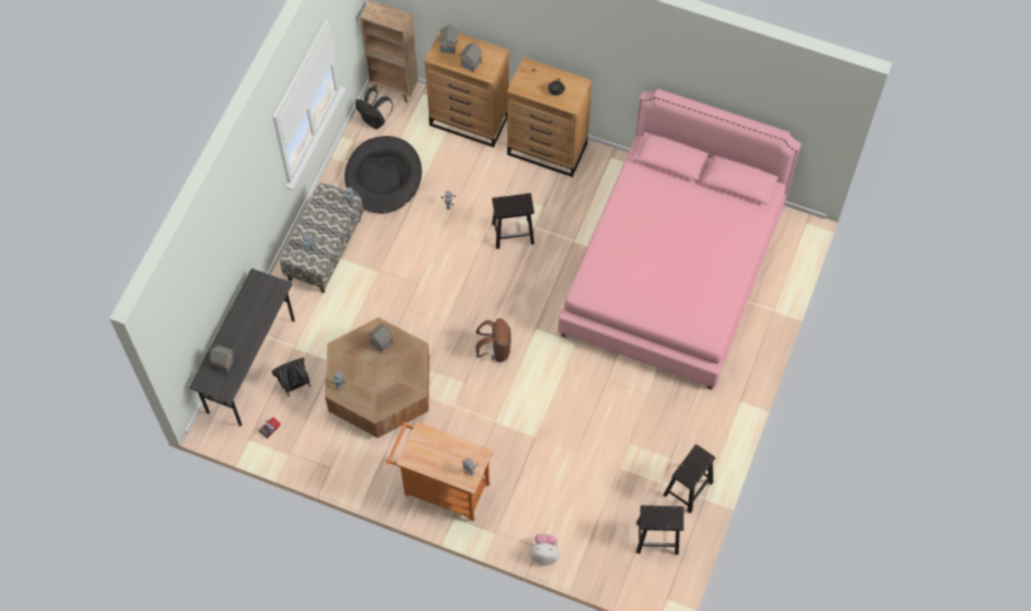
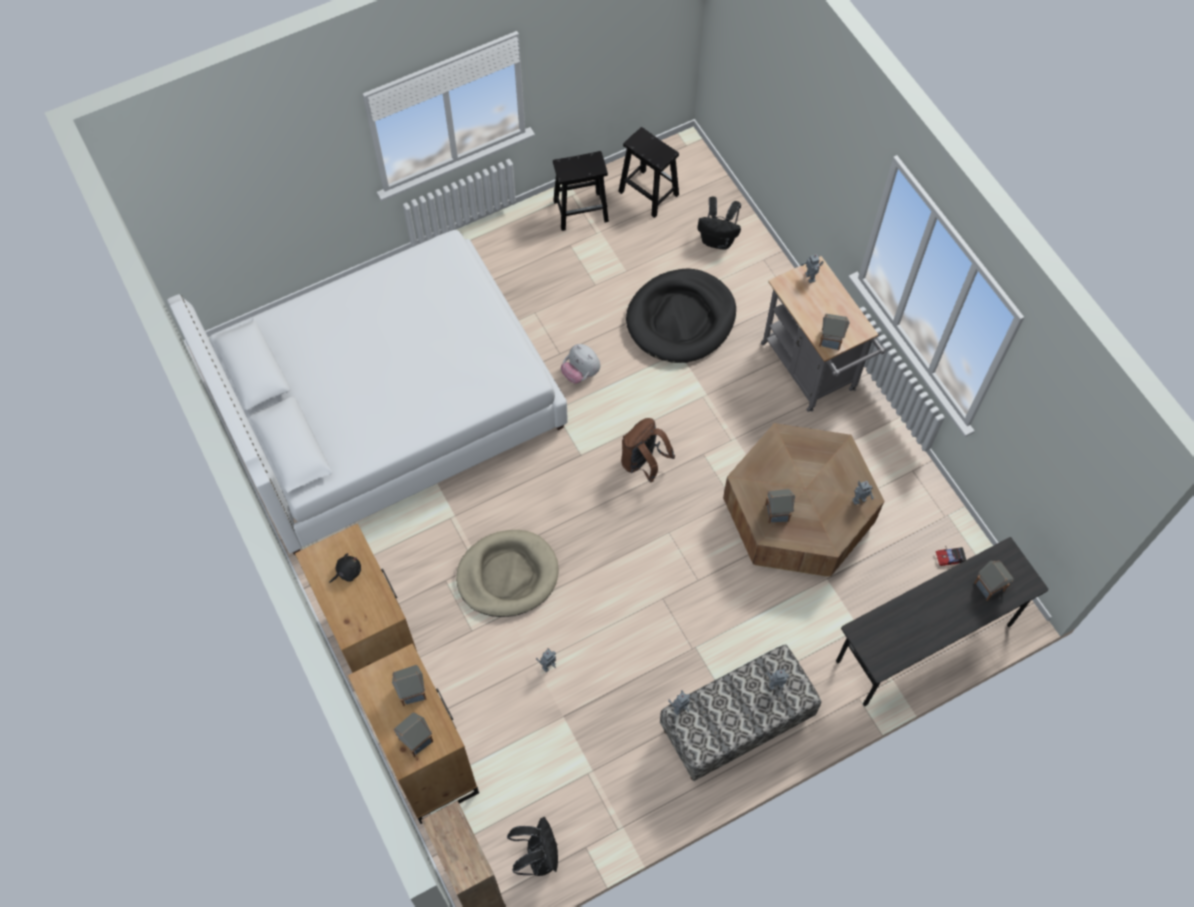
camera: 140 degrees left, 0 degrees up
(295, 385) = (888, 585): black backpack -> black backpack (718, 240)
(383, 177) = (593, 765): black dog bed -> black dog bed (681, 319)
(422, 438) = (831, 339): none -> toy house
(442, 488) = (812, 371): orange cart -> grey cart
(513, 233) = (507, 575): black stool -> beige dog bed
(544, 554) = (762, 250): plush toy -> plush toy (581, 373)
(672, 270) = (387, 408): pink bed -> white bed

